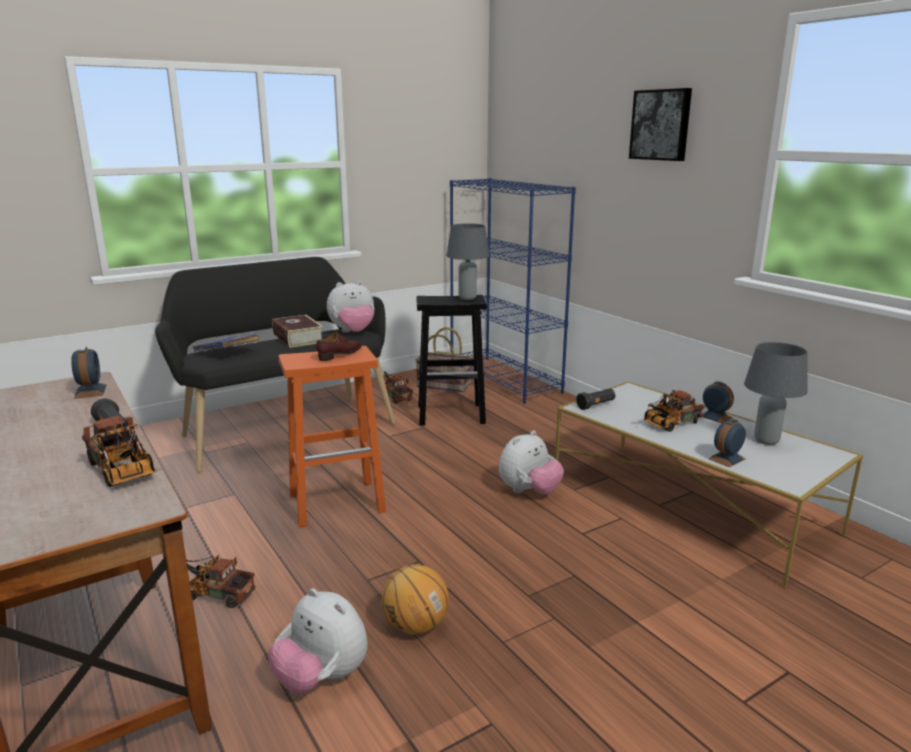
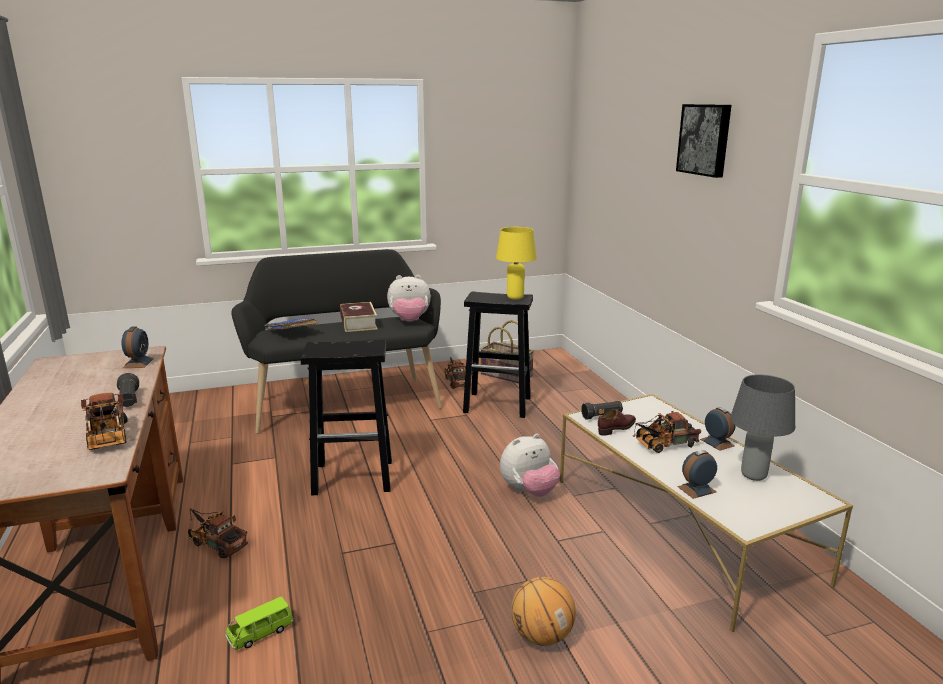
camera: 15 degrees right, 0 degrees up
(321, 678) = (260, 633): plush toy -> green toy car
(338, 502) = (354, 477): orange stool -> black stool
(340, 354) = (357, 346): brown shoe -> brown shoe (617, 428)
(415, 626) = (359, 602): basketball -> basketball (541, 636)
(467, 298) = (515, 298): grey table lamp -> yellow table lamp
(505, 379) = (568, 374): blue bookcase -> none

